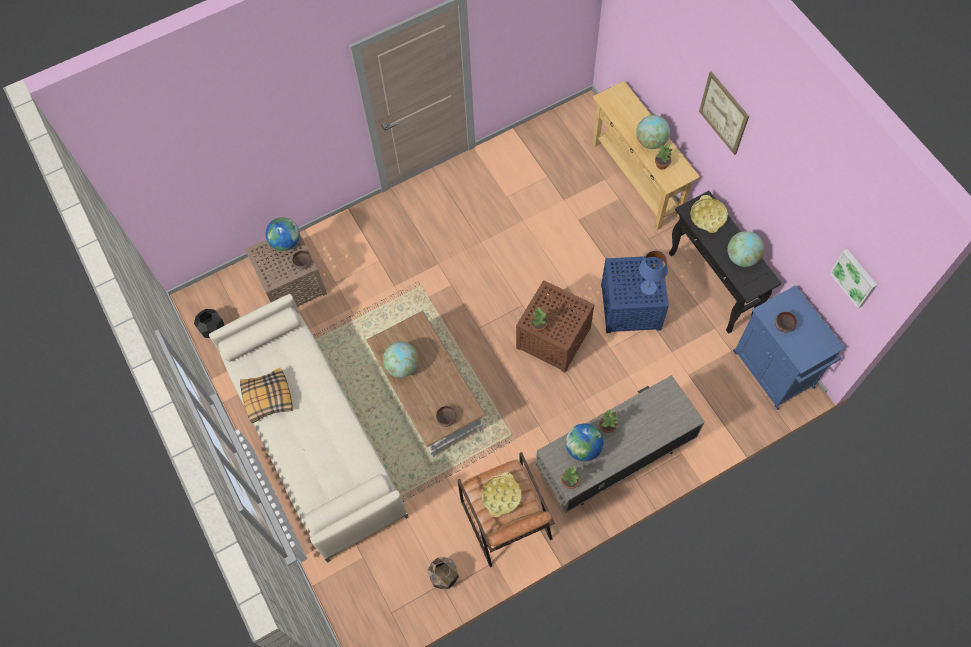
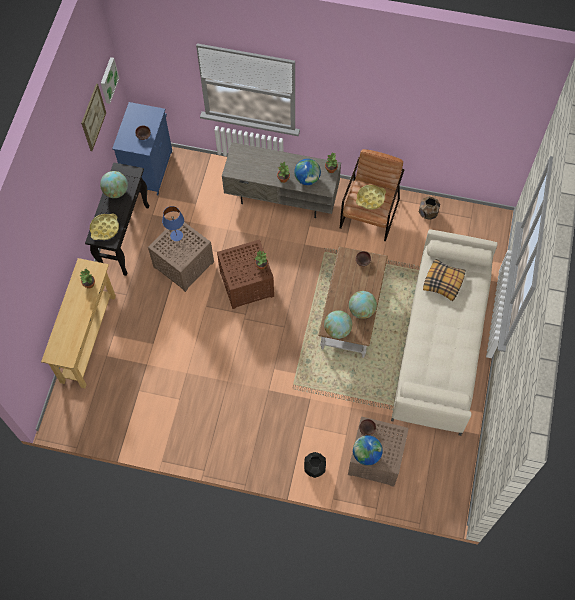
camera: 140 degrees left, 0 degrees up
(213, 329) = (454, 470): black planter -> black planter (314, 467)
(267, 398) = (460, 356): pillow -> pillow (443, 282)
(632, 307) = (183, 263): blue side table -> brown side table
(651, 141) = (77, 304): globe -> globe (337, 330)
(724, 113) = (57, 211): picture -> picture (93, 117)

